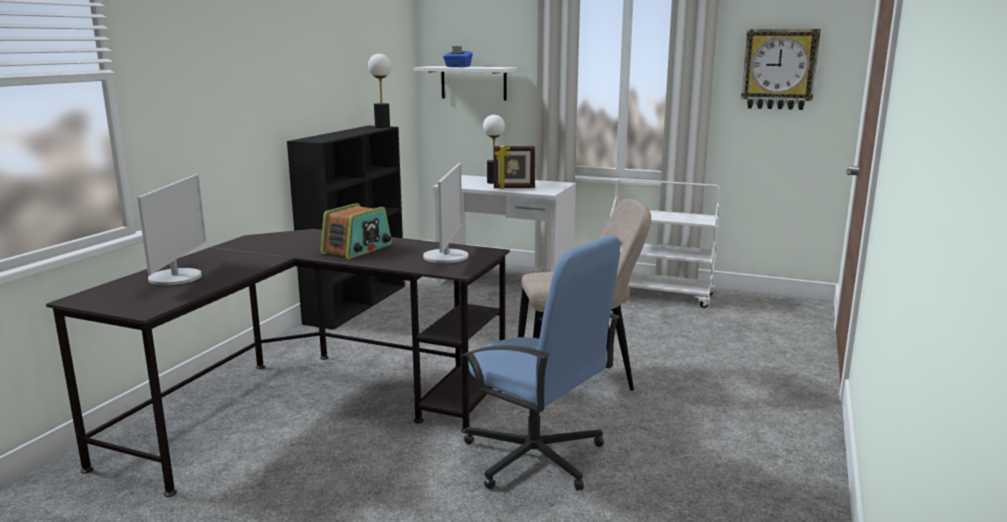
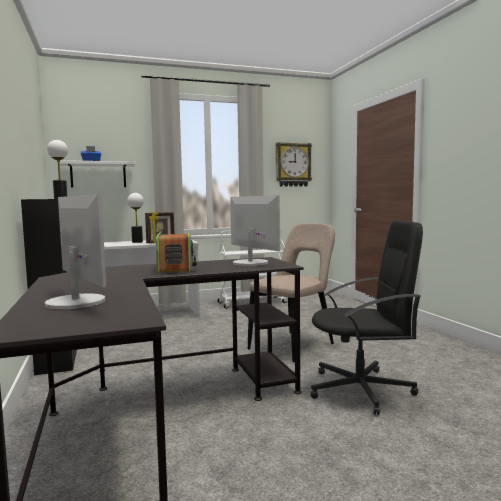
camera: 40 degrees left, 10 degrees down
(535, 457) = (362, 389): blue office chair -> black office chair

